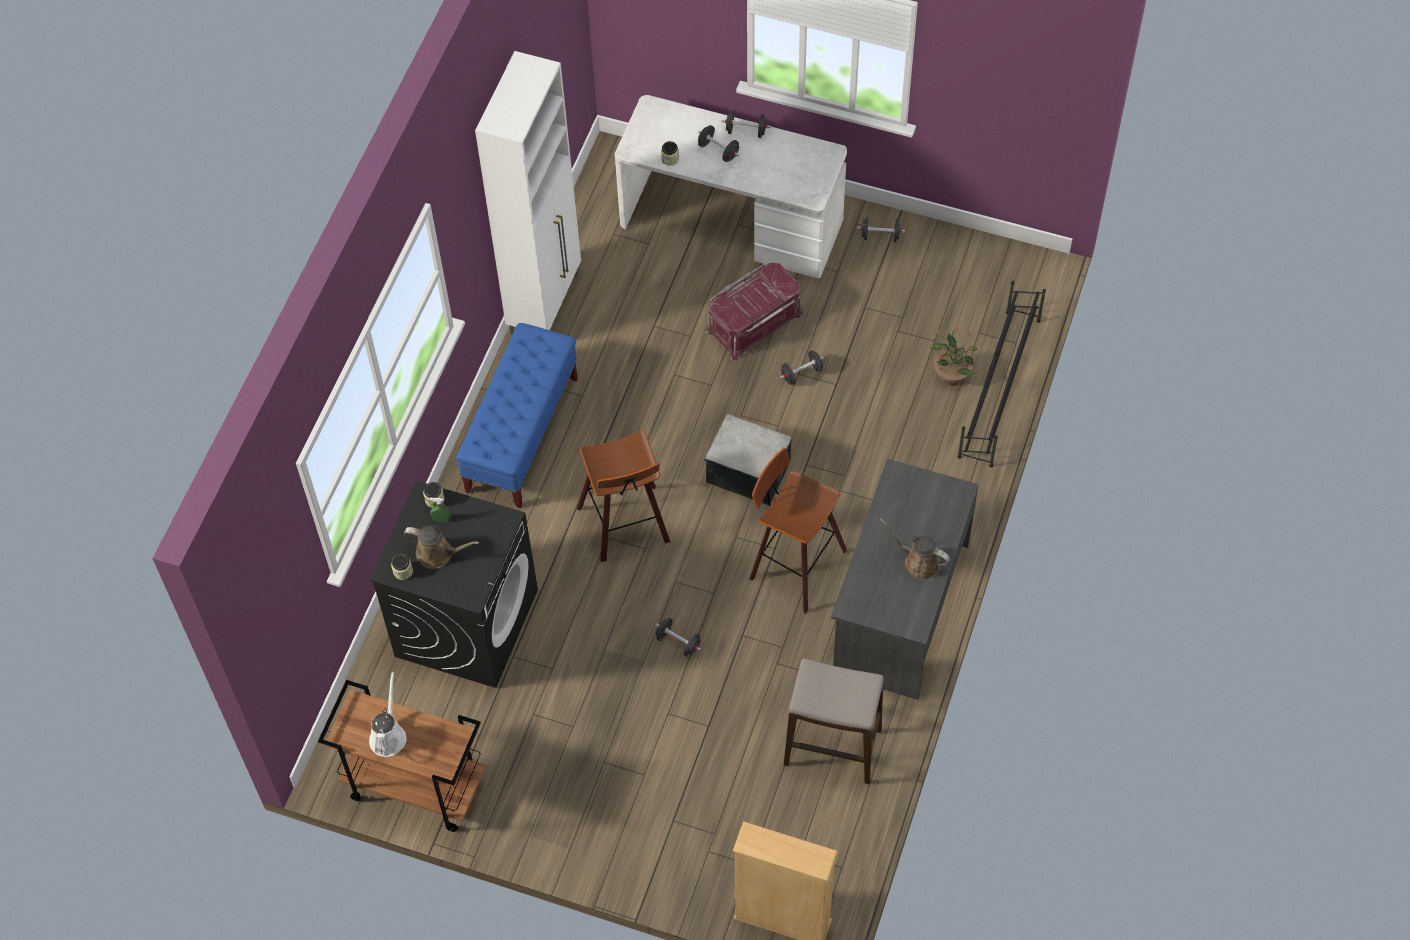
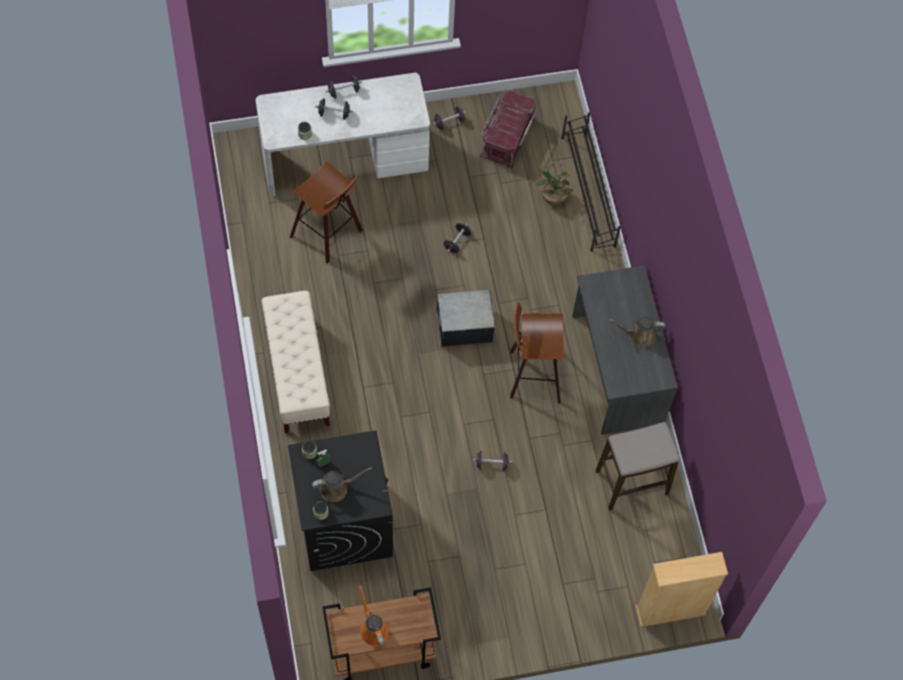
camera: 35 degrees left, 5 degrees up
(388, 735) = (373, 629): white watering can -> orange watering can
(522, 434) = (297, 374): blue bench -> beige bench
(546, 303) = (254, 273): white cabinet -> none
(627, 526) = (408, 402): stool -> stool (329, 233)
(754, 321) = (403, 220): red storage box -> red storage box (507, 137)

